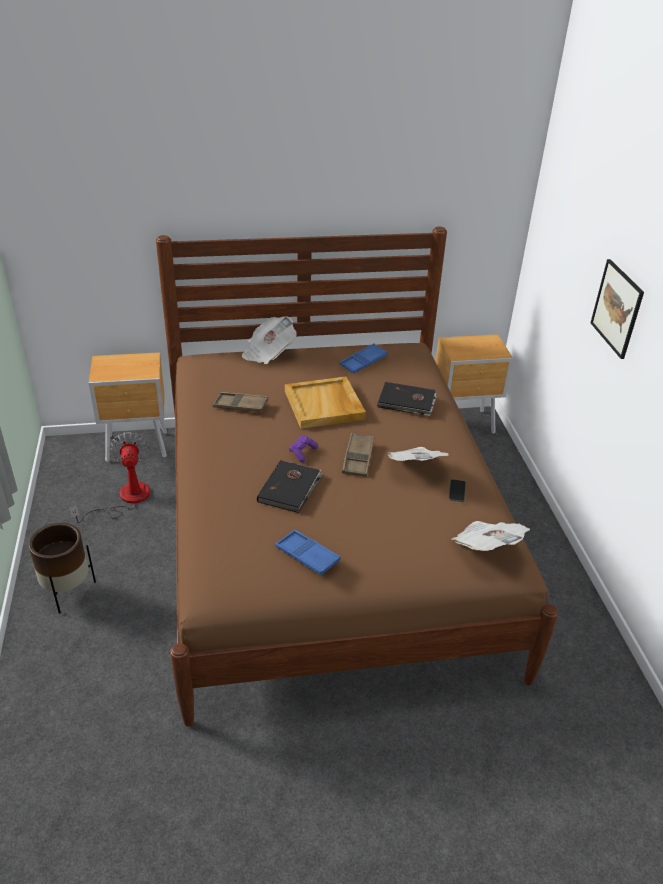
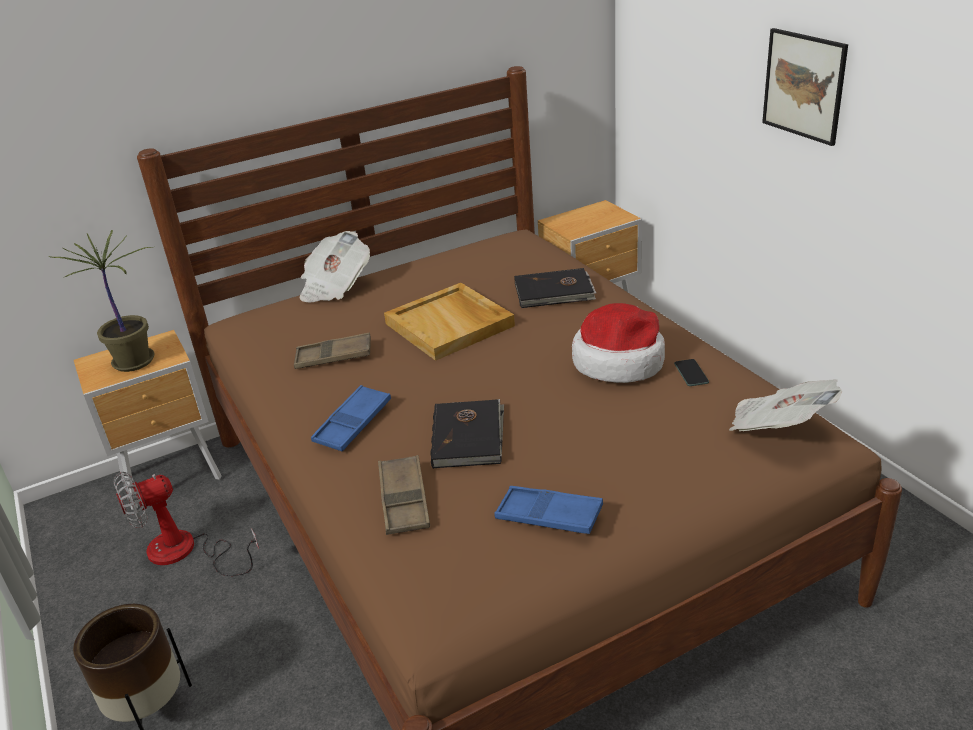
camera: 15 degrees left, 5 degrees down
(125, 499) = (186, 552): fan -> fan turned 90 degrees counterclockwise
(127, 369) = (135, 362): none -> potted plant
(302, 452) = (457, 388): purple game controller -> none
(358, 458) = (536, 373): brown tray -> brown tray (404, 500)
(363, 362) = (468, 264): blue tray -> blue tray (353, 423)
(415, 467) = (619, 361): newspaper -> hat

